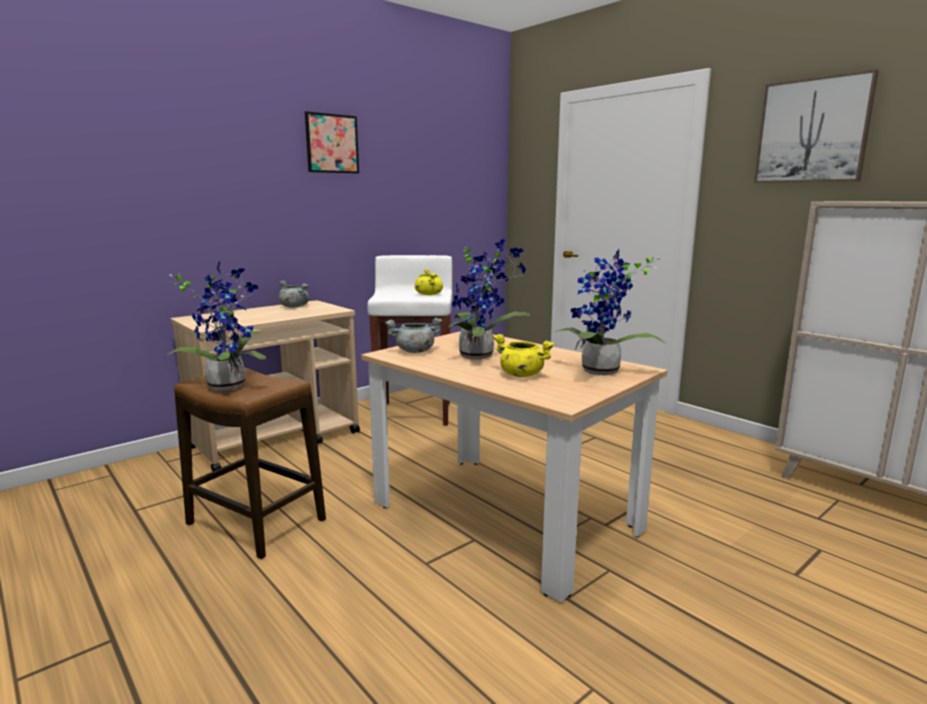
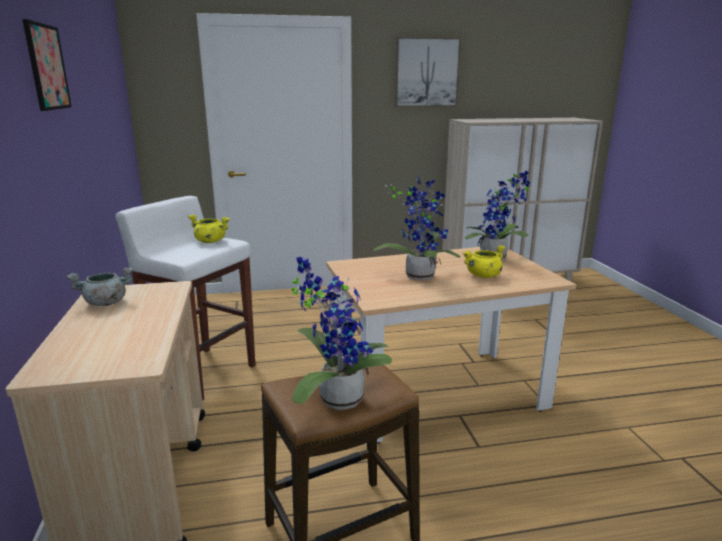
camera: 60 degrees left, 5 degrees up
(414, 351) = (380, 291): grey cooking pot -> none

